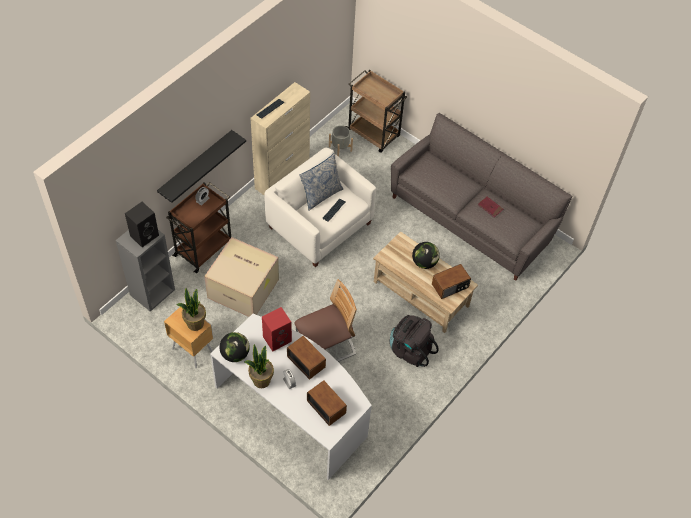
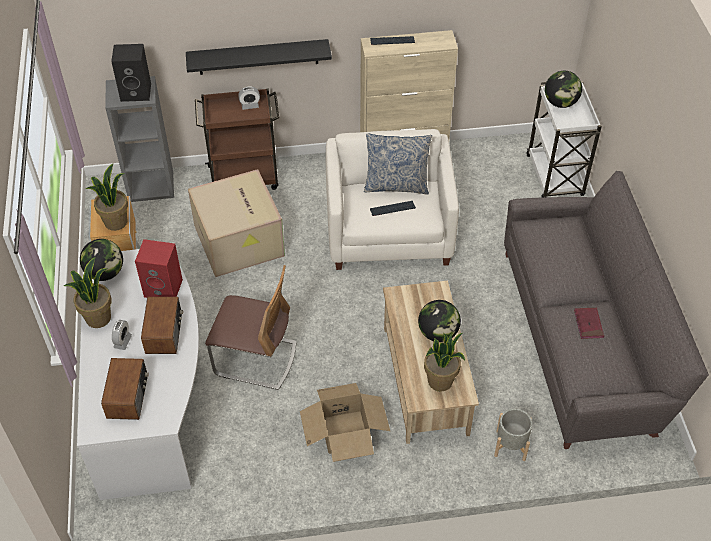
camera: 45 degrees right, 5 degrees down
(340, 149) = (498, 169): grey planter -> grey planter (510, 445)
(369, 90) = (560, 103): none -> globe
(374, 134) = (555, 177): brown cart -> white cart
(410, 350) = (344, 432): black backpack -> cardboard box
(450, 286) = (440, 381): radio -> potted plant

